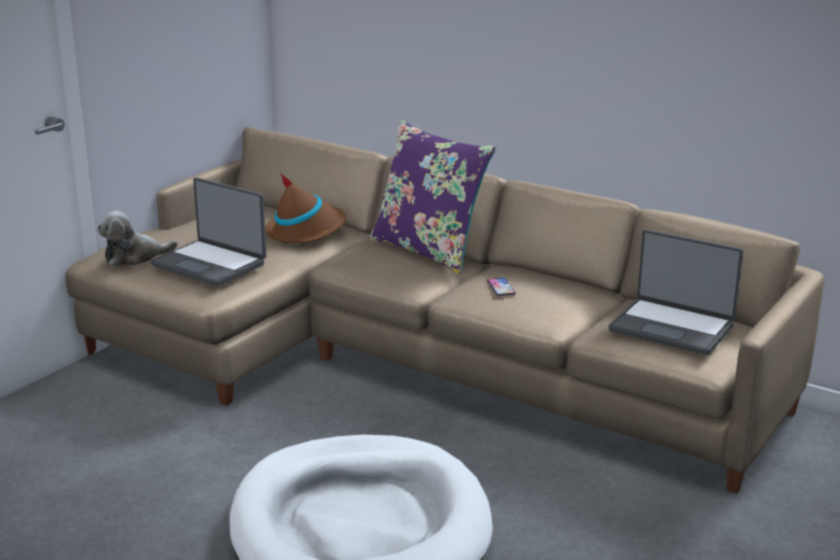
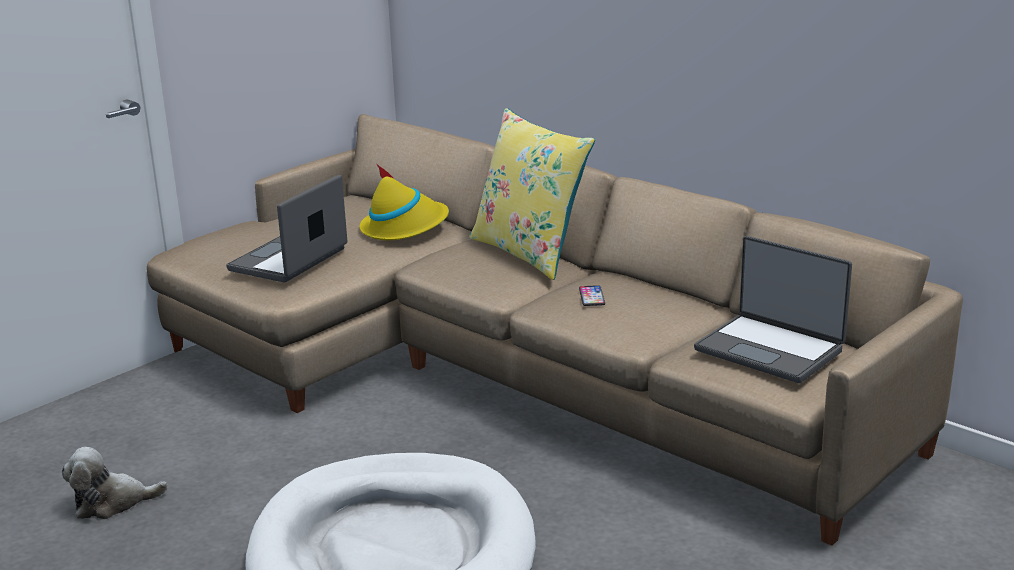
camera: 10 degrees right, 0 degrees up
(134, 257) = (216, 250): plush toy -> plush toy (112, 503)
(210, 264) = (290, 260): laptop -> laptop turned 75 degrees clockwise
(306, 231) = (404, 227): brown hat -> yellow hat
(429, 250) = (530, 253): purple pillow -> yellow pillow

